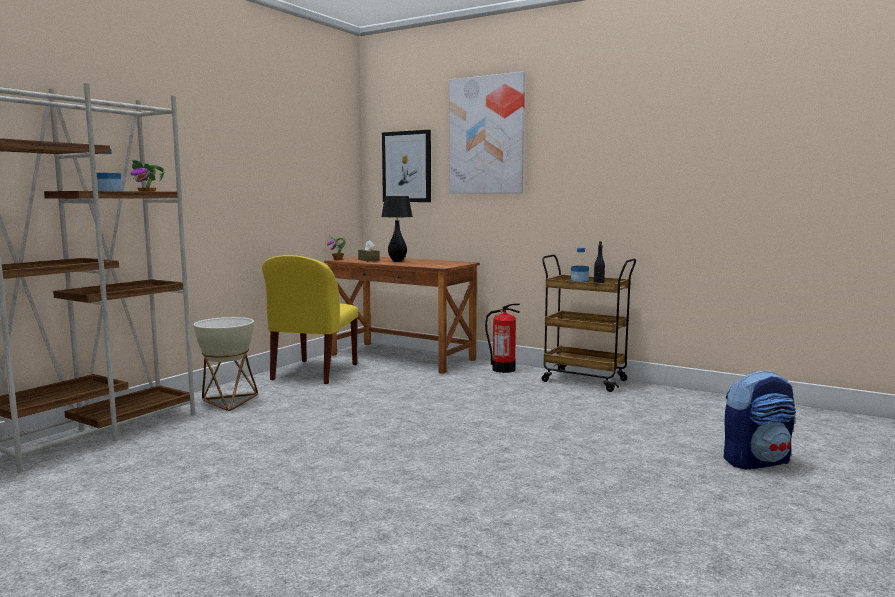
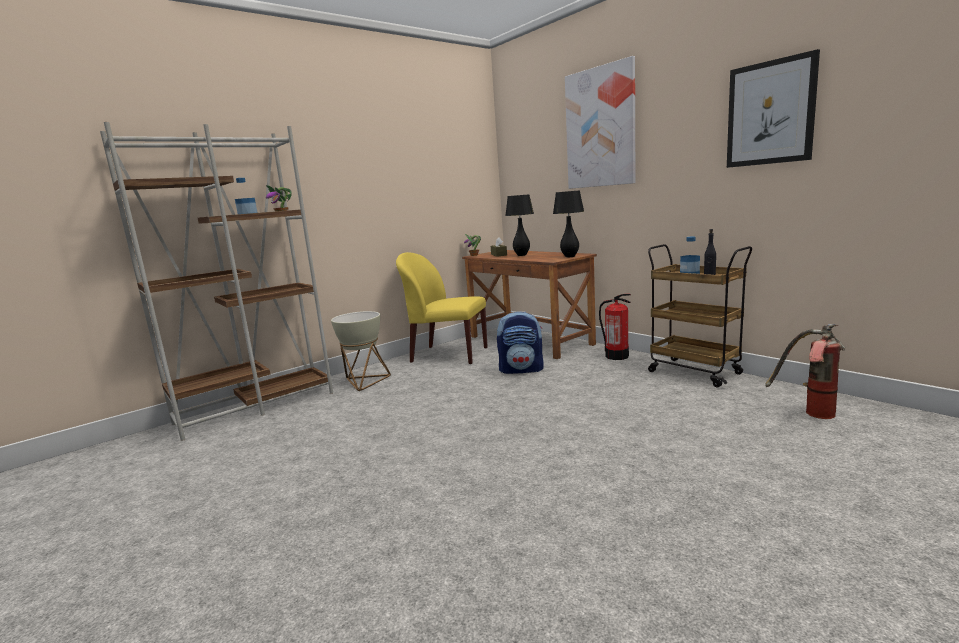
camera: 20 degrees right, 5 degrees up
(313, 373) = (447, 355): yellow chair -> yellow chair turned 75 degrees clockwise
(407, 166) = (533, 166): picture -> picture (770, 113)
(455, 264) = (570, 256): none -> black table lamp
(692, 407) = (808, 413): none -> fire extinguisher
(756, 461) = (867, 500): backpack -> backpack (521, 369)

